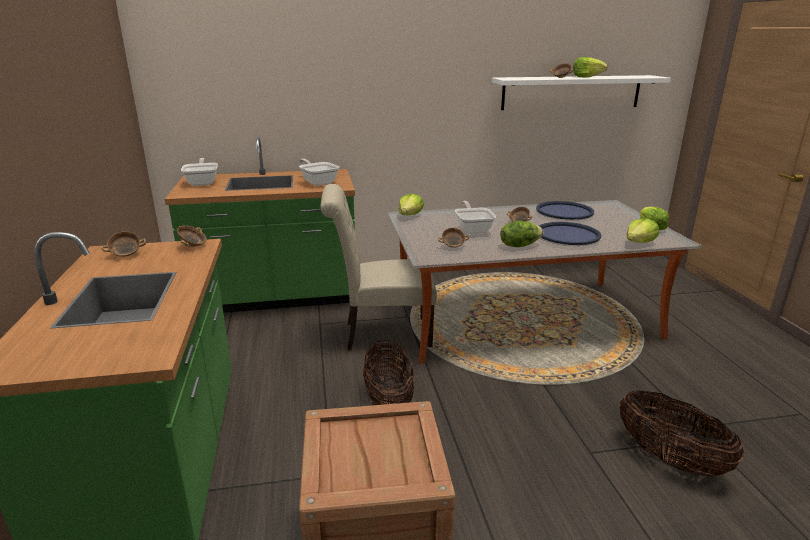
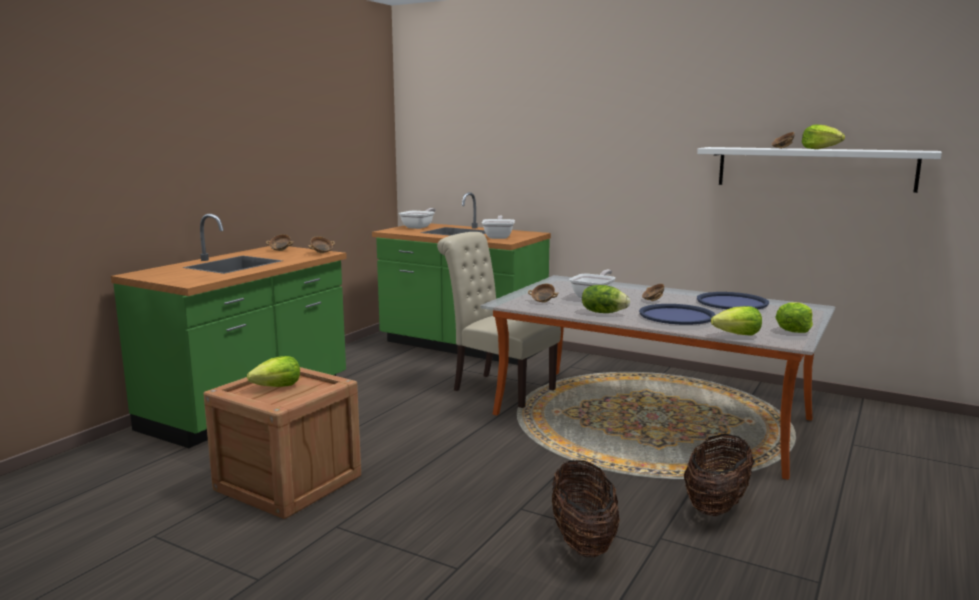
camera: 40 degrees right, 10 degrees down
(388, 401) = (427, 426): basket -> basket (716, 505)
(410, 215) = (565, 279): lettuce -> lettuce (277, 387)

